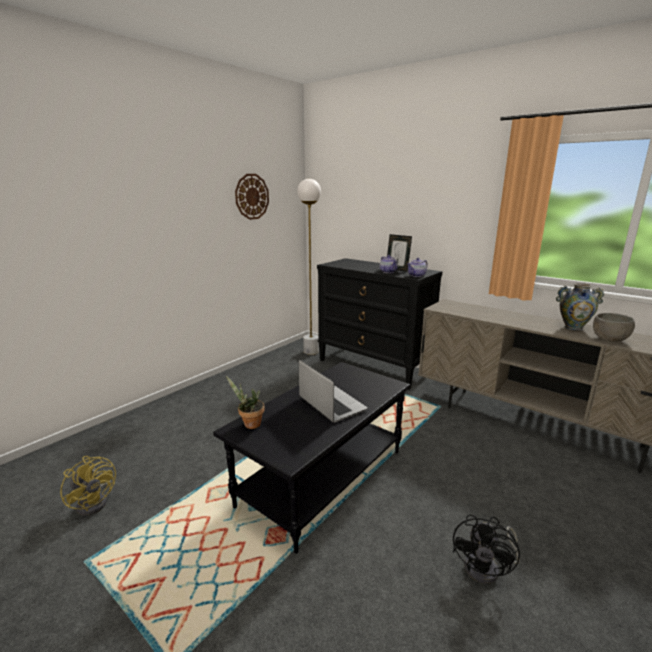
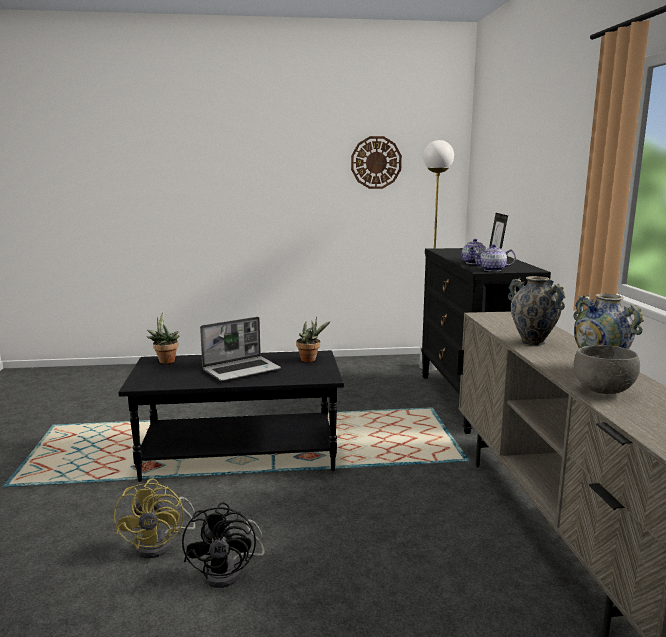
camera: 45 degrees right, 5 degrees down
(95, 501) = (103, 401): yellow fan -> yellow fan (161, 544)
(331, 404) = (242, 370): laptop -> laptop turned 45 degrees clockwise
(350, 375) = (310, 359): none -> potted plant
(487, 568) = (230, 571): black fan -> black fan turned 75 degrees counterclockwise
(507, 319) = (532, 342): none -> vase

